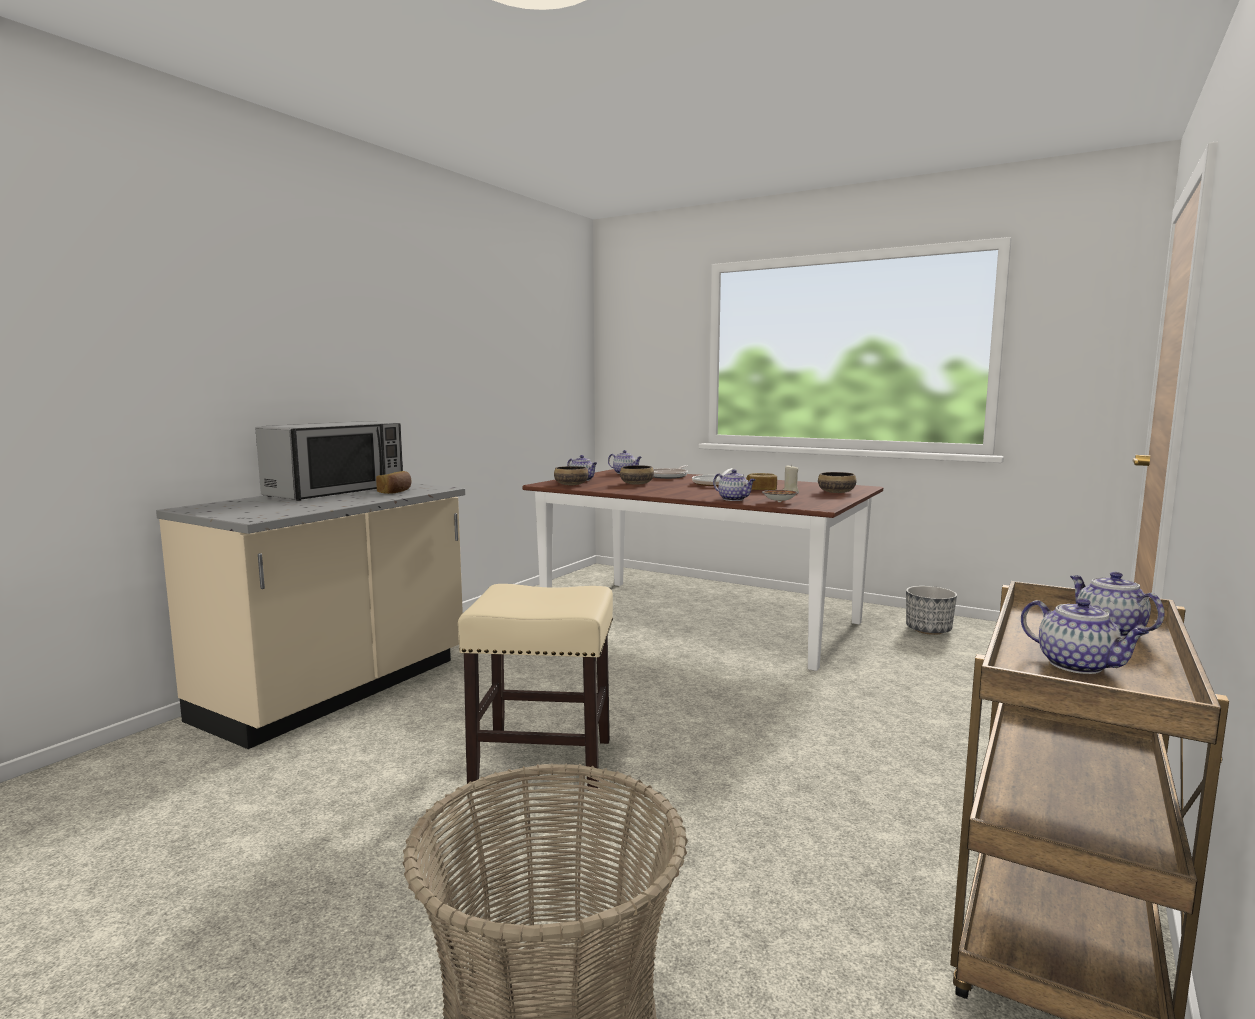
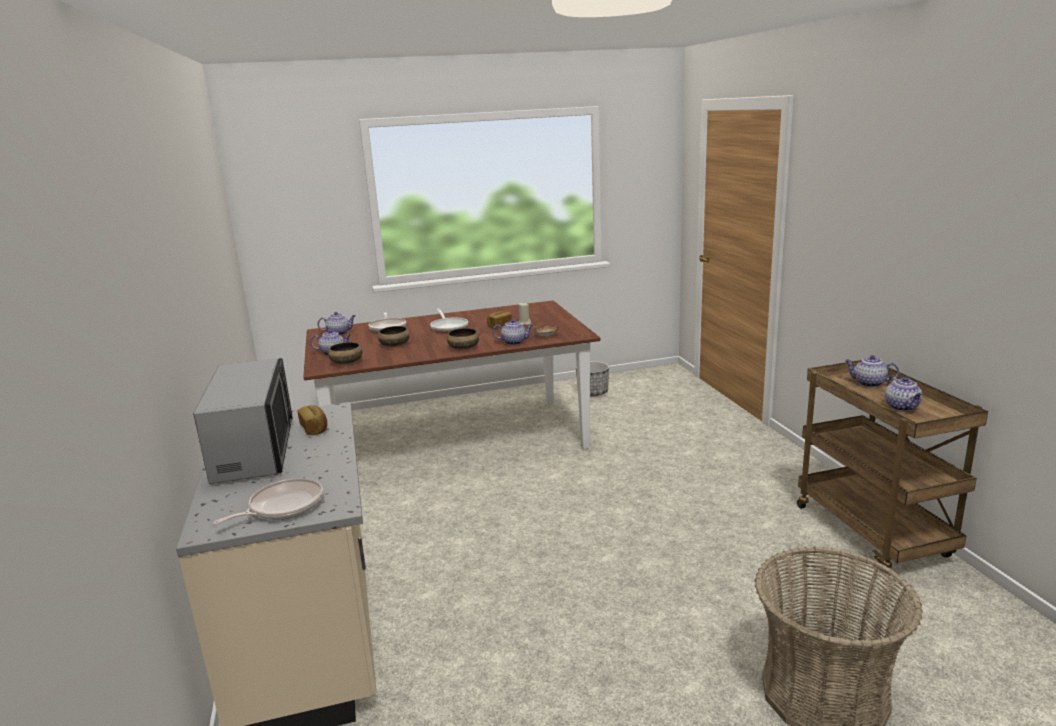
camera: 45 degrees left, 10 degrees up
(242, 511) = (283, 507): none -> frying pan
(544, 761) = (568, 588): beige stool -> none
(836, 492) = (548, 315): bowl -> bowl (464, 347)
(1078, 666) = (902, 407): teapot -> teapot turned 75 degrees clockwise

